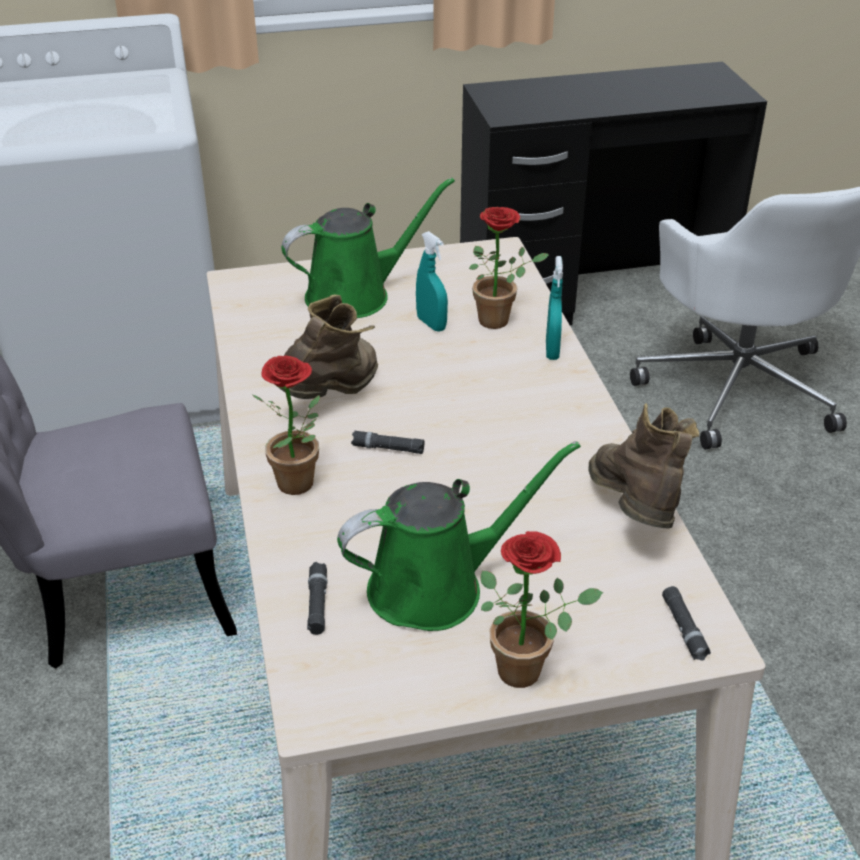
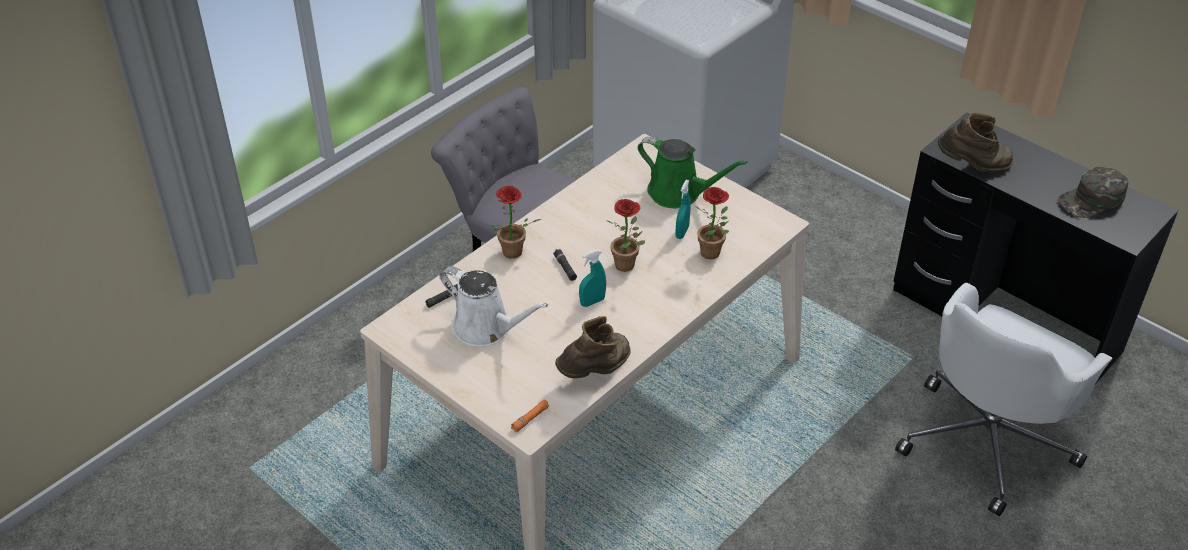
camera: 55 degrees right, 5 degrees up
(333, 396) = (586, 230): brown boot -> brown boot (973, 167)
(436, 586) = (486, 328): green watering can -> white watering can
(528, 669) = (462, 379): potted plant -> potted plant (628, 267)
(552, 351) = (705, 286): turquoise spray bottle -> turquoise spray bottle (592, 302)
(667, 86) = (1092, 200): none -> green cap
(684, 628) = (530, 419): black flashlight -> orange flashlight

